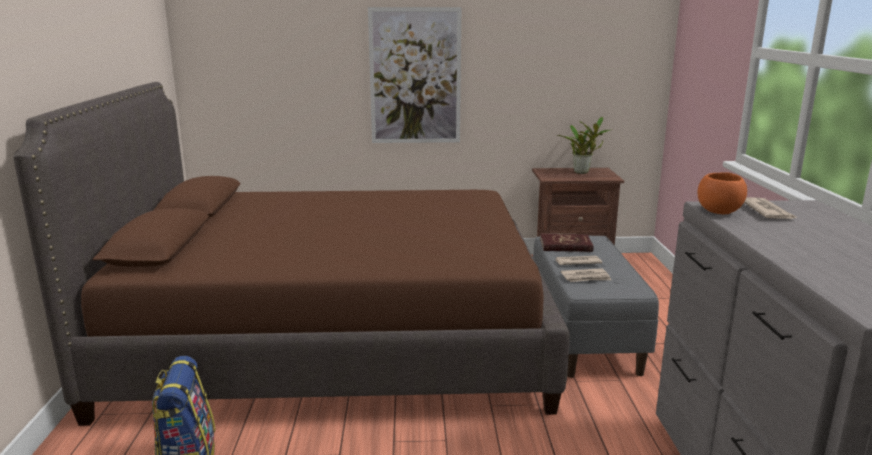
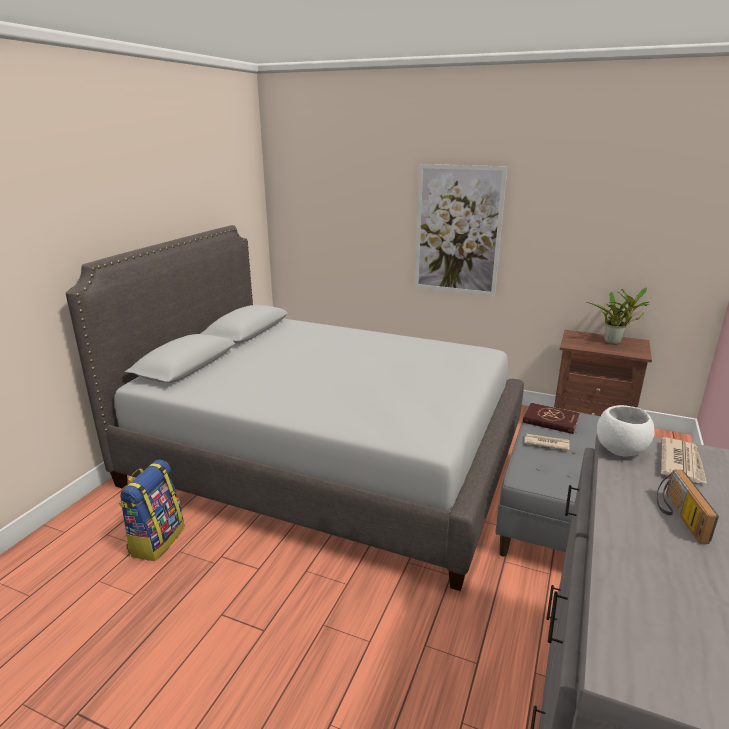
camera: 25 degrees right, 5 degrees up
(335, 339) = (326, 459): brown bed -> grey bed
(586, 277) = (540, 463): newspaper -> none
(718, 211) = (619, 450): orange bowl -> white bowl
(802, 238) = (677, 516): none -> radio

